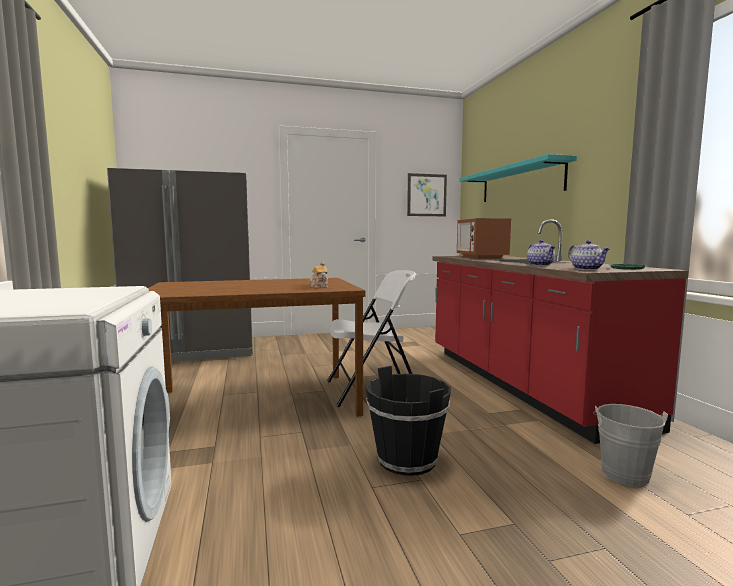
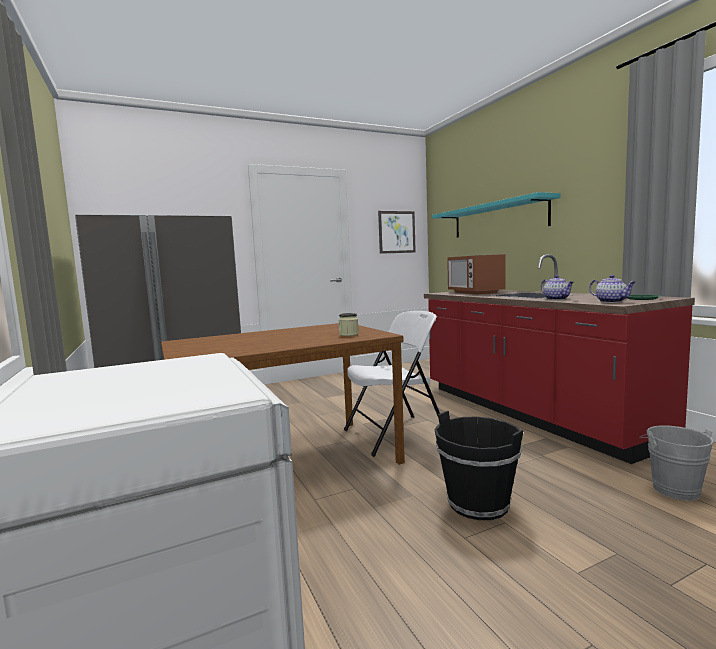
camera: 10 degrees left, 0 degrees up
(318, 286) = (348, 334): teapot -> jar

